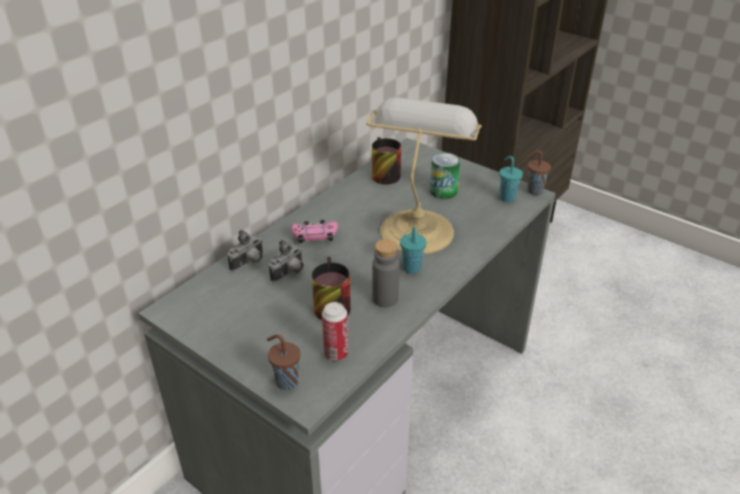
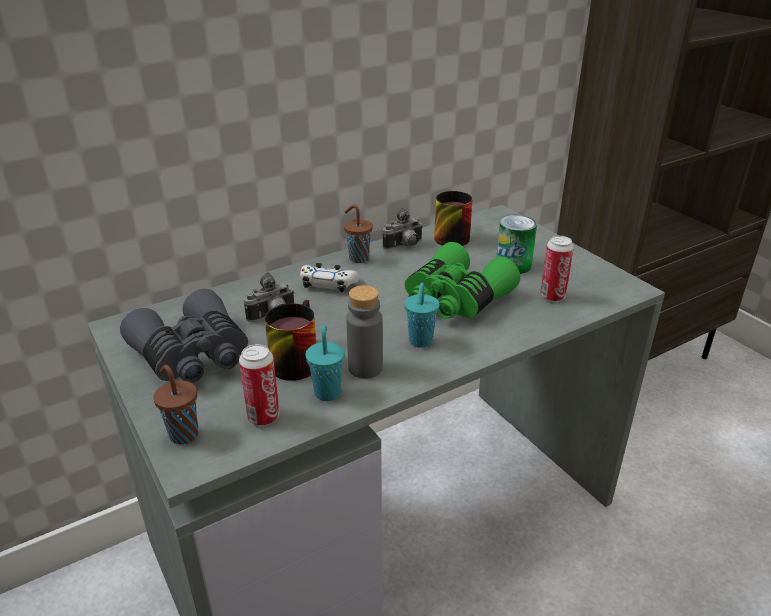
camera: 20 degrees right, 5 degrees down
(249, 263) = (237, 297): camera -> camera (404, 246)
(249, 320) = (193, 355): none -> grey binoculars
(315, 236) = (328, 284): pink game controller -> white game controller
(417, 229) = (455, 299): table lamp -> green binoculars
(483, 212) = (552, 297): none -> can
(506, 197) = (593, 286): turquoise cup -> turquoise cup (327, 392)
(533, 190) = (635, 284): brown cup -> brown cup (358, 258)

